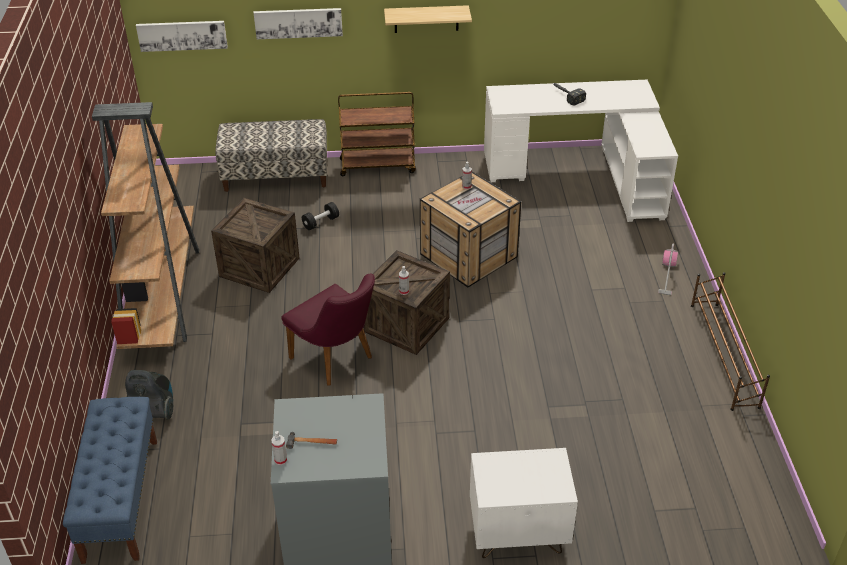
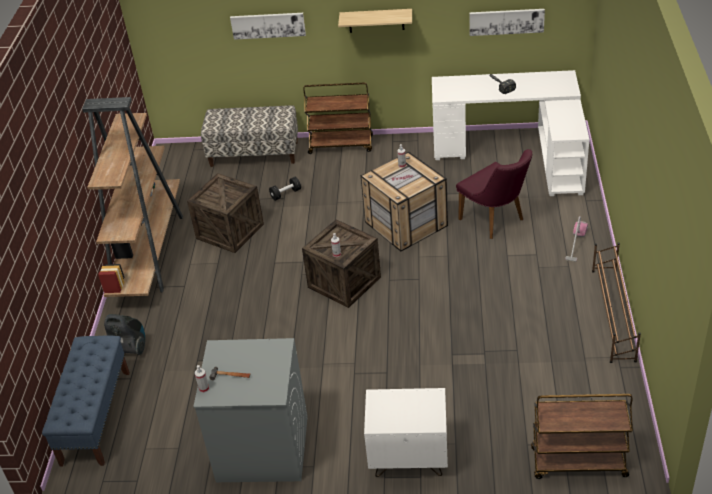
camera: 10 degrees right, 0 degrees up
(182, 35) = (173, 36): picture -> picture (506, 21)
(336, 360) = (282, 311): purple chair -> purple chair (496, 221)
(717, 530) = (578, 463): none -> brown cart

